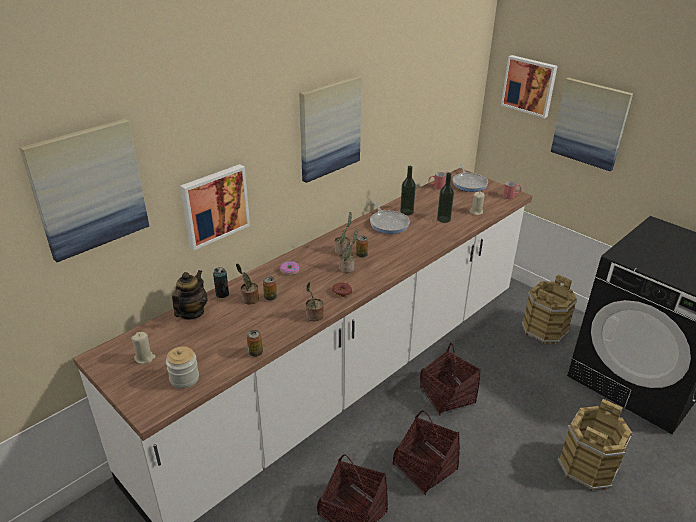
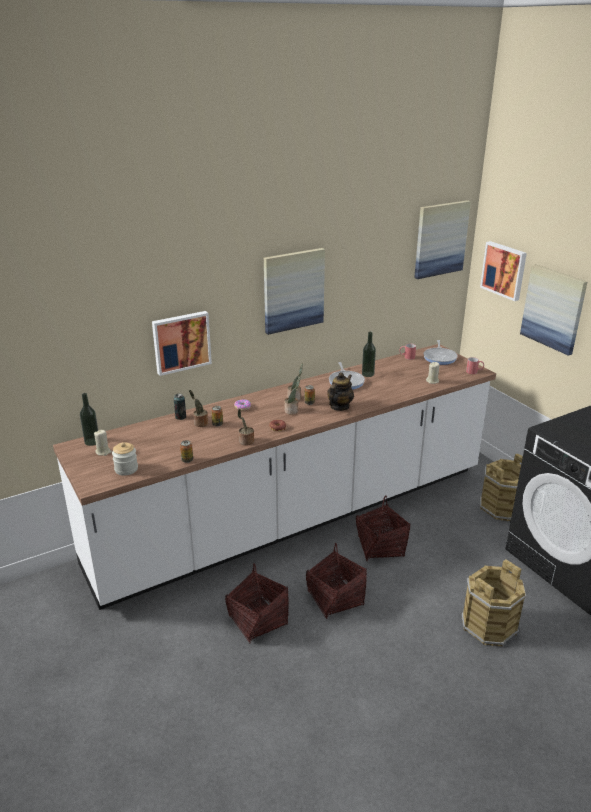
camera: 15 degrees right, 5 degrees down
(88, 189) = (77, 313): picture -> picture (440, 239)
(191, 313) = (151, 427): teapot -> teapot (339, 407)
(443, 219) = (398, 383): bottle -> bottle (92, 442)

